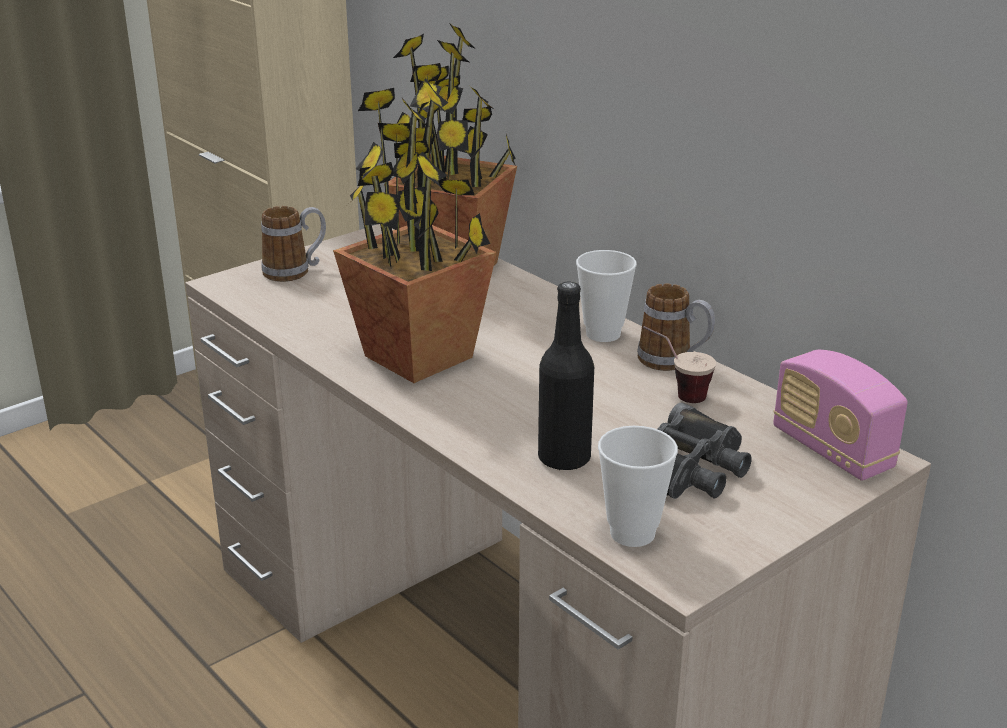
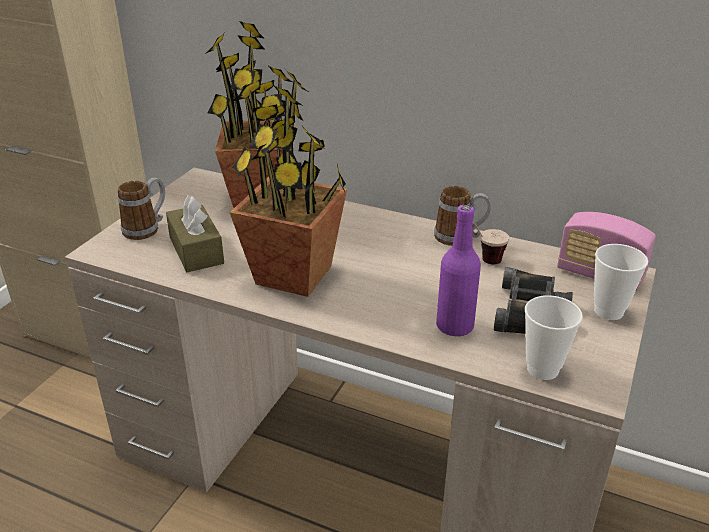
camera: 25 degrees left, 5 degrees up
(329, 306) = (196, 250): none -> brown tissue box
(564, 458) = (454, 326): black bottle -> purple bottle
(603, 334) = (400, 228): cup -> cup (608, 311)

